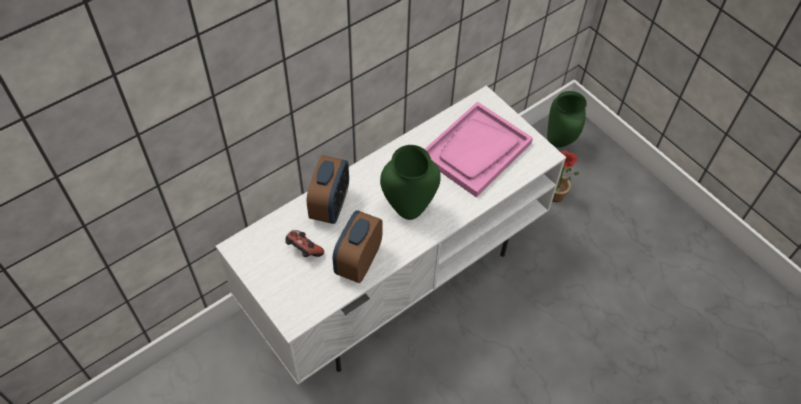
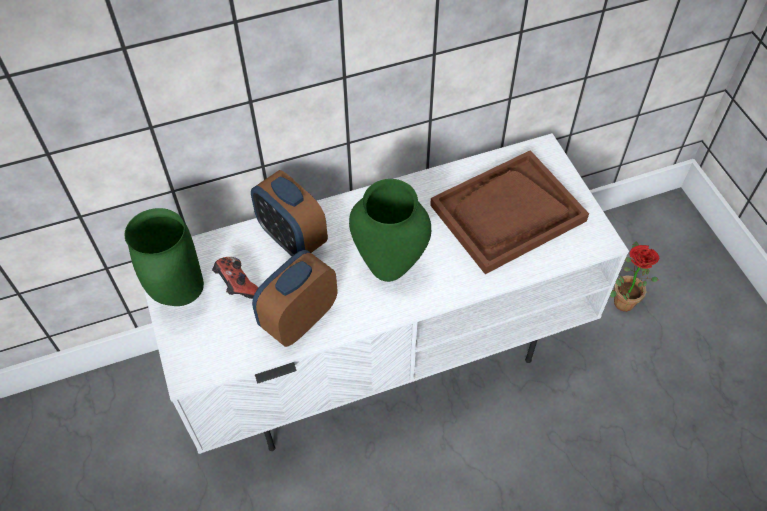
camera: 20 degrees right, 0 degrees up
(330, 206) = (292, 238): alarm clock -> alarm clock turned 105 degrees clockwise
(476, 151) = (507, 213): pink tray -> brown tray
(560, 142) = (653, 235): green vase -> green vase (182, 296)

